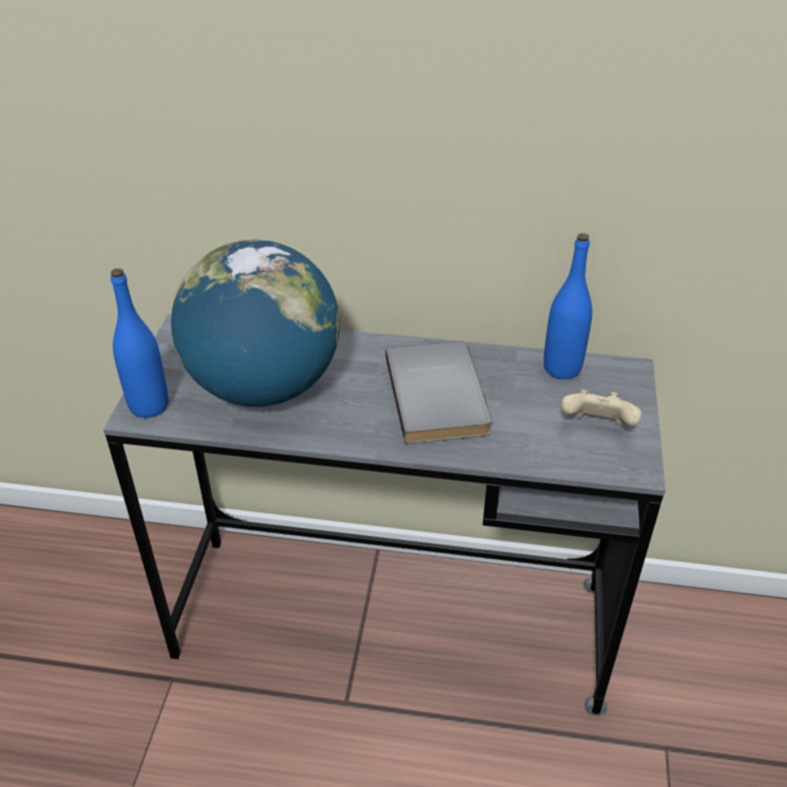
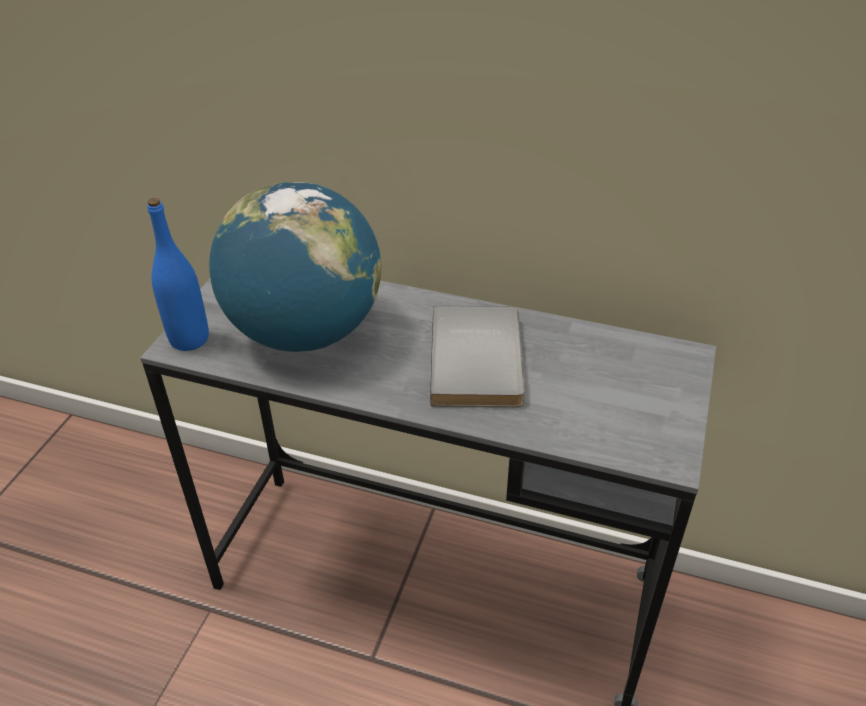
camera: 10 degrees right, 0 degrees up
(562, 368) = (615, 345): blue bottle -> none
(597, 426) = (638, 411): beige game controller -> none

